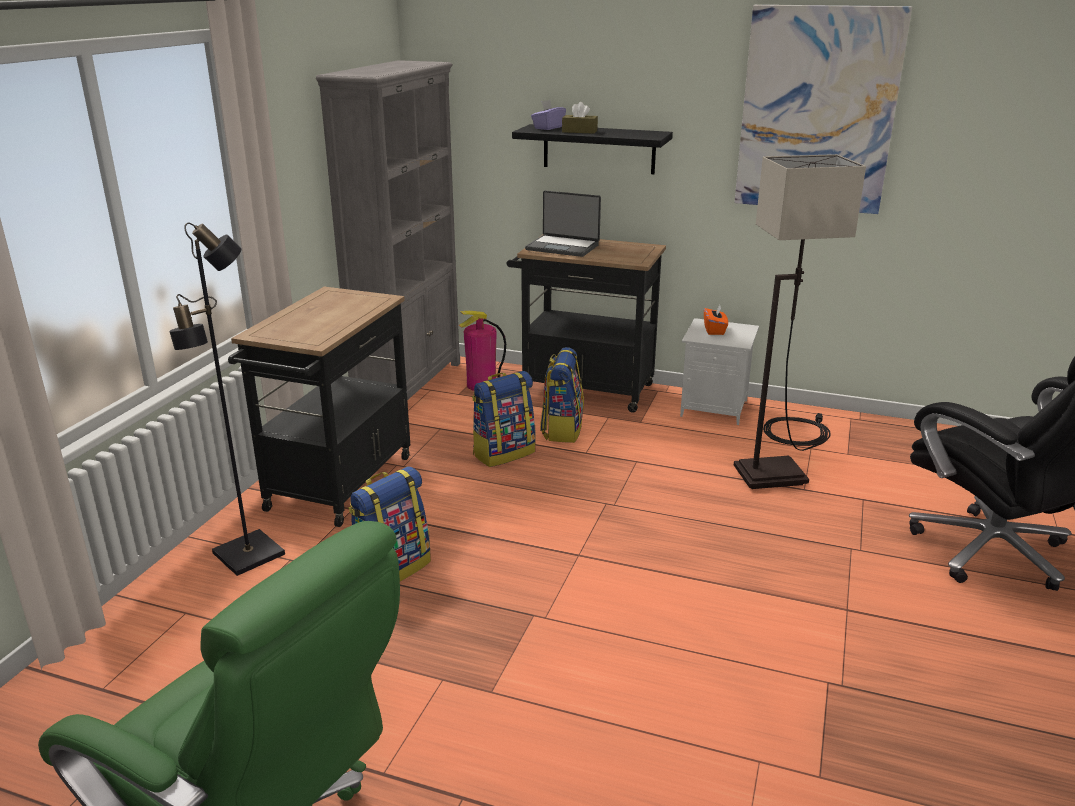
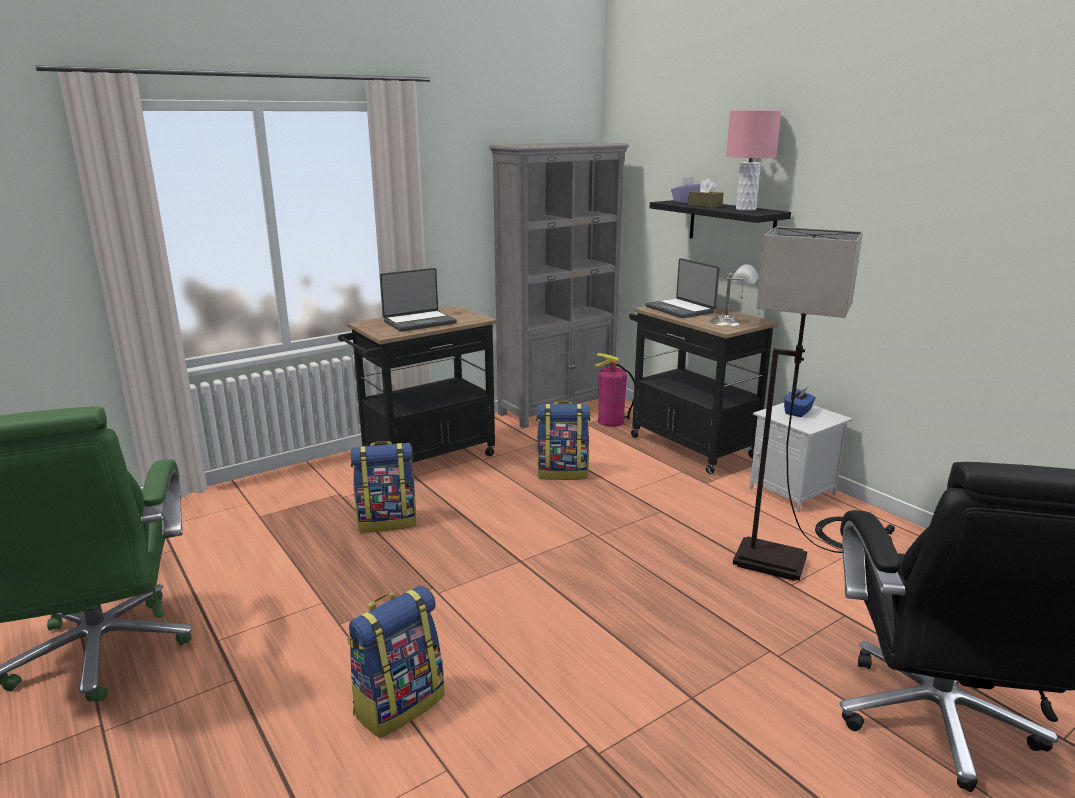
camera: 35 degrees right, 5 degrees down
(248, 554) = (322, 482): black floor lamp -> none
(322, 317) = (419, 322): none -> laptop
(562, 429) = (630, 469): backpack -> backpack (399, 704)
(629, 132) = (745, 209): none -> pink table lamp
(631, 253) = (732, 322): none -> white table lamp
(714, 330) = (798, 412): orange tissue box -> blue tissue box
(817, 110) = (926, 196): picture -> none

